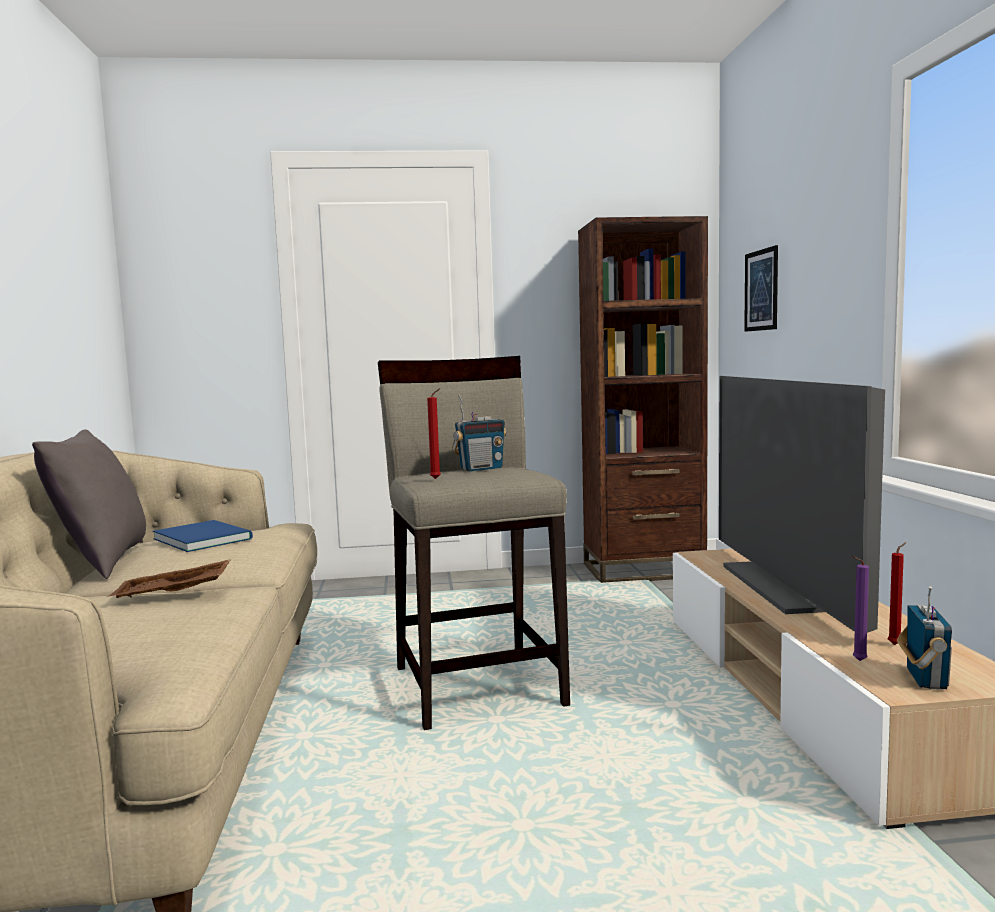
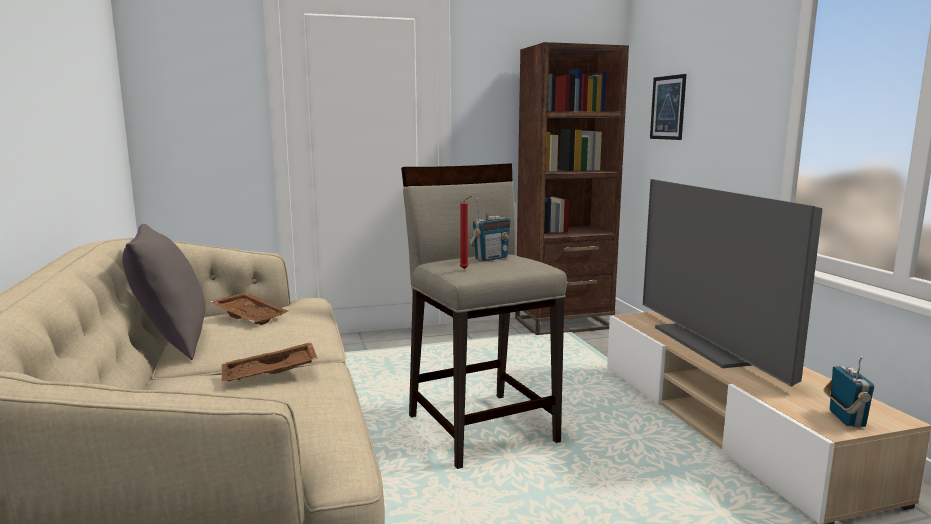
camera: 10 degrees left, 5 degrees up
(203, 538) = (251, 316): blue book -> brown tray
(857, 661) = (793, 406): purple candle -> none
(896, 644) = (812, 391): red candle -> none

